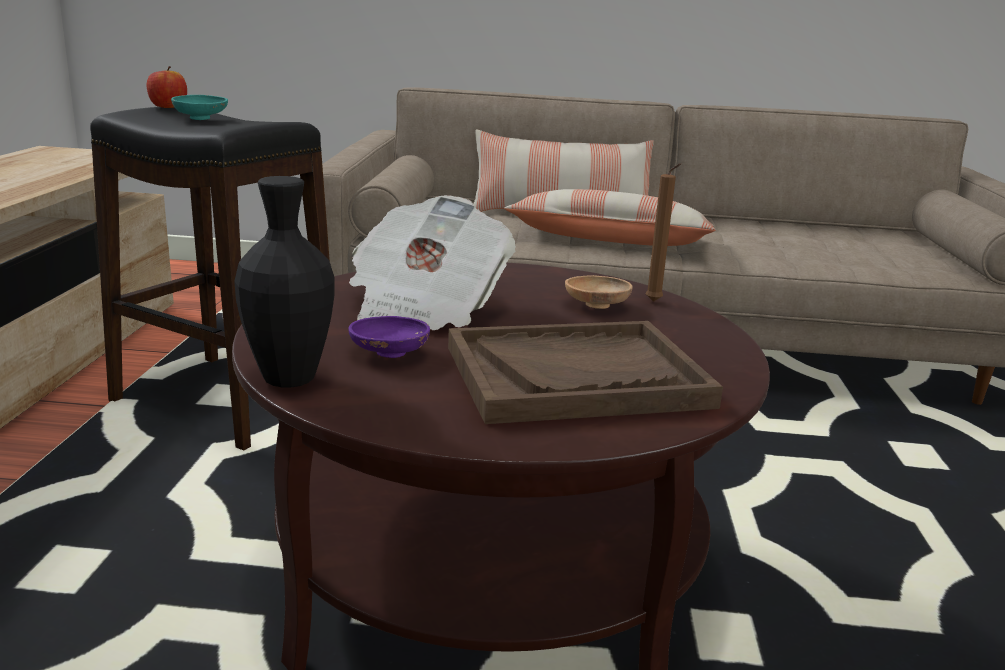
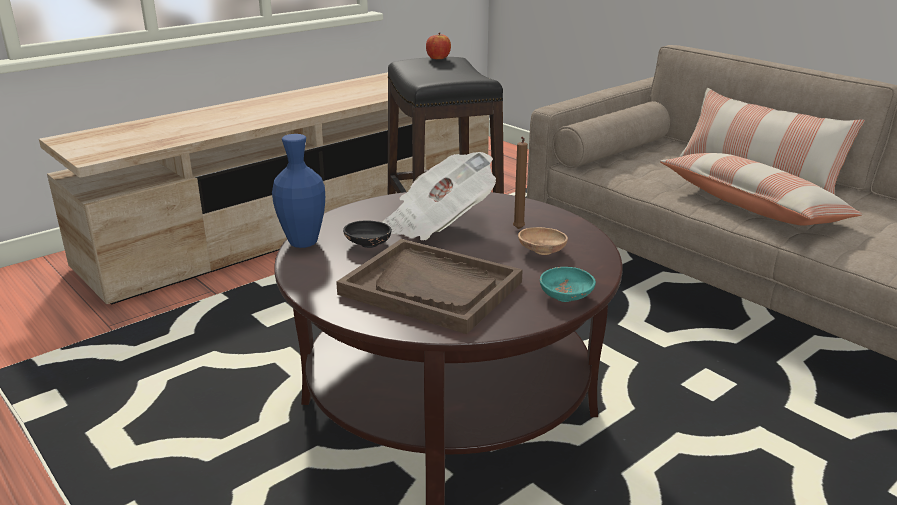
camera: 45 degrees right, 5 degrees up
(201, 118) = (439, 70): turquoise bowl -> turquoise bowl (566, 297)
(289, 379) = (303, 243): black vase -> blue vase
(389, 354) = (368, 244): purple bowl -> black bowl
(655, 302) = (588, 261): brown candle -> brown candle (518, 230)

